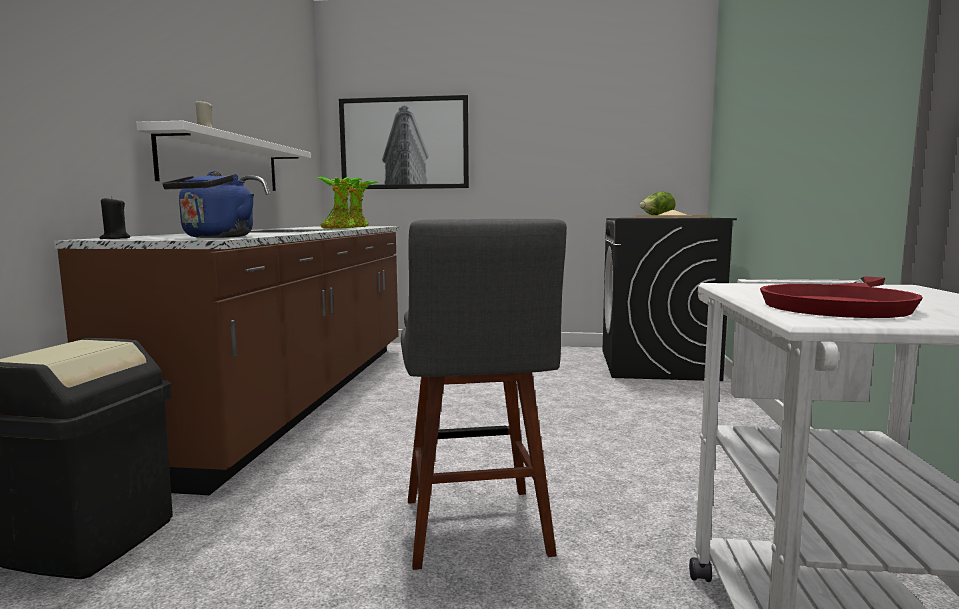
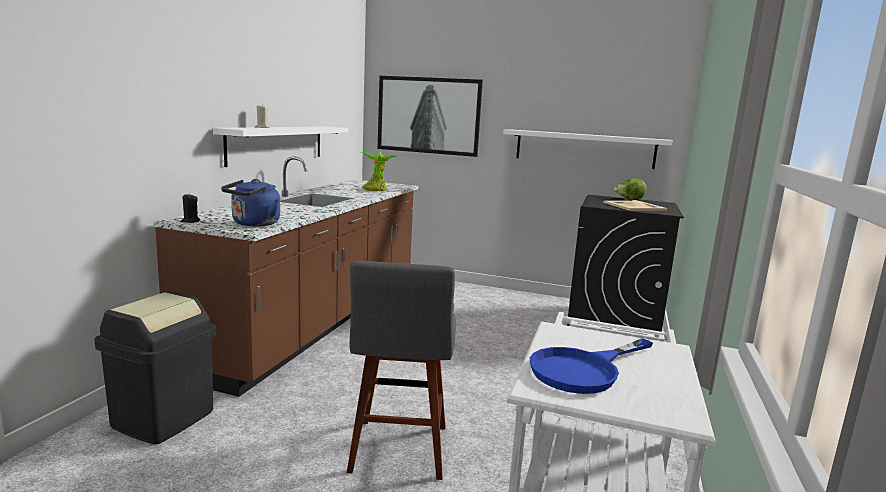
camera: 10 degrees right, 5 degrees up
(340, 228) = (361, 194): potted plant -> none
(595, 167) = (584, 148): none -> white shelf
(842, 304) = (584, 370): red frying pan -> blue frying pan

